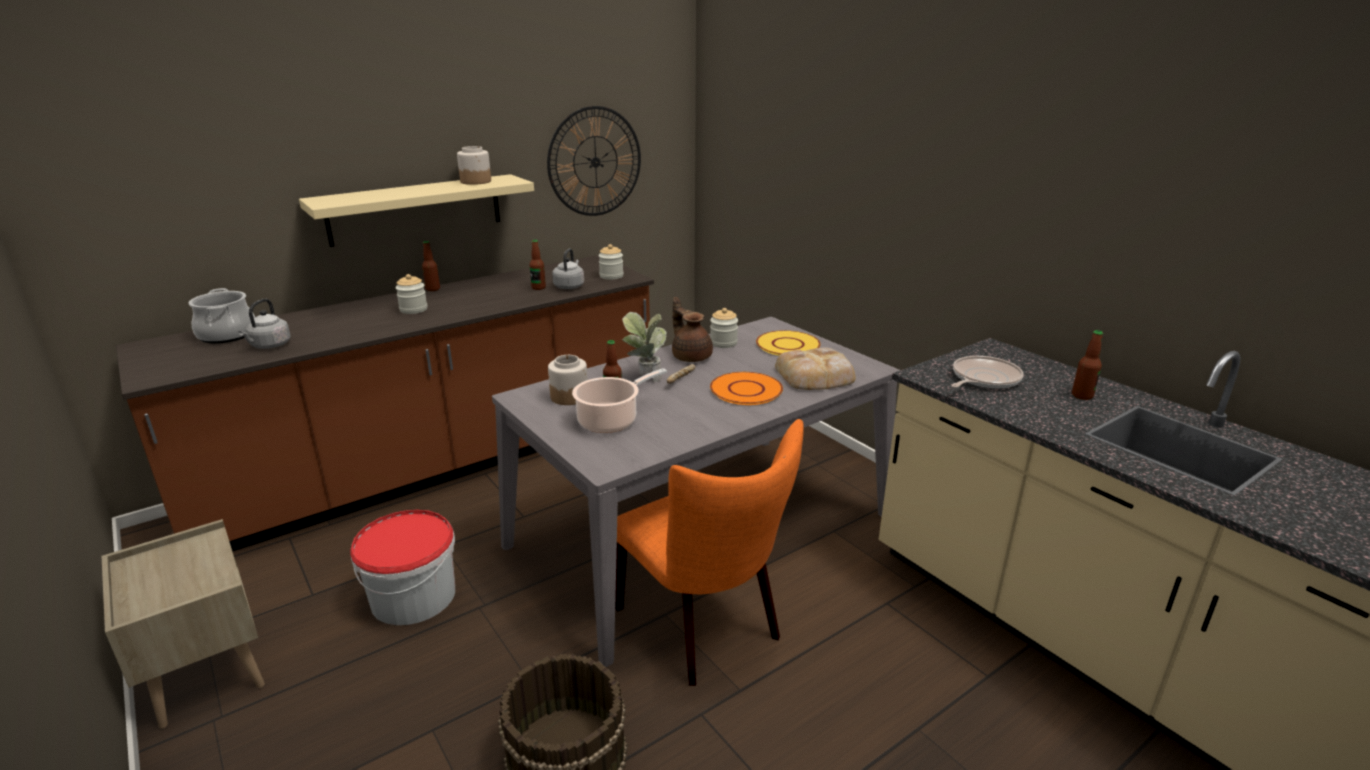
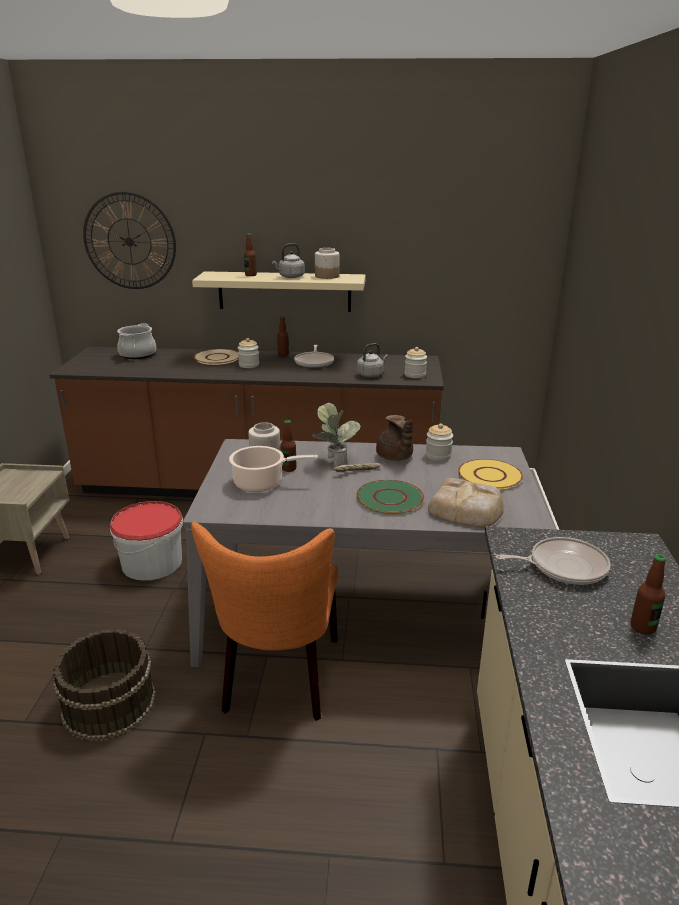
camera: 40 degrees right, 0 degrees up
(269, 346) = (144, 367): grey kettle -> grey kettle (290, 277)
(355, 312) = (217, 358): none -> beige plate
(486, 289) = (314, 362): none -> frying pan
(538, 288) = (348, 370): bottle -> bottle (250, 275)
(595, 162) = (447, 273): wall clock -> wall clock (129, 241)
(691, 356) = (395, 457): brown teapot -> brown teapot turned 150 degrees clockwise
(745, 390) = (389, 498): orange plate -> green plate

